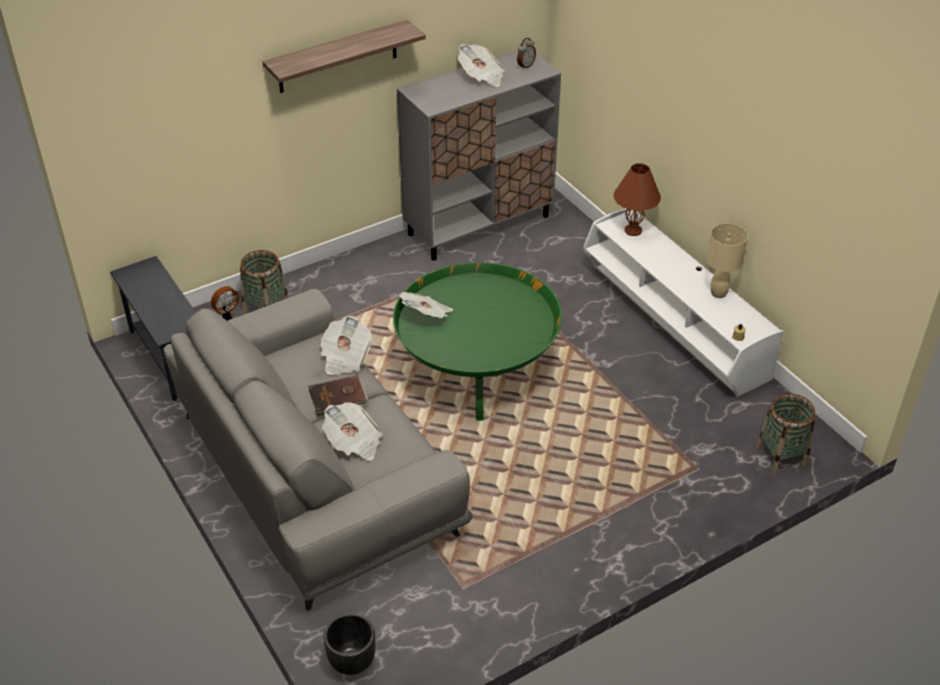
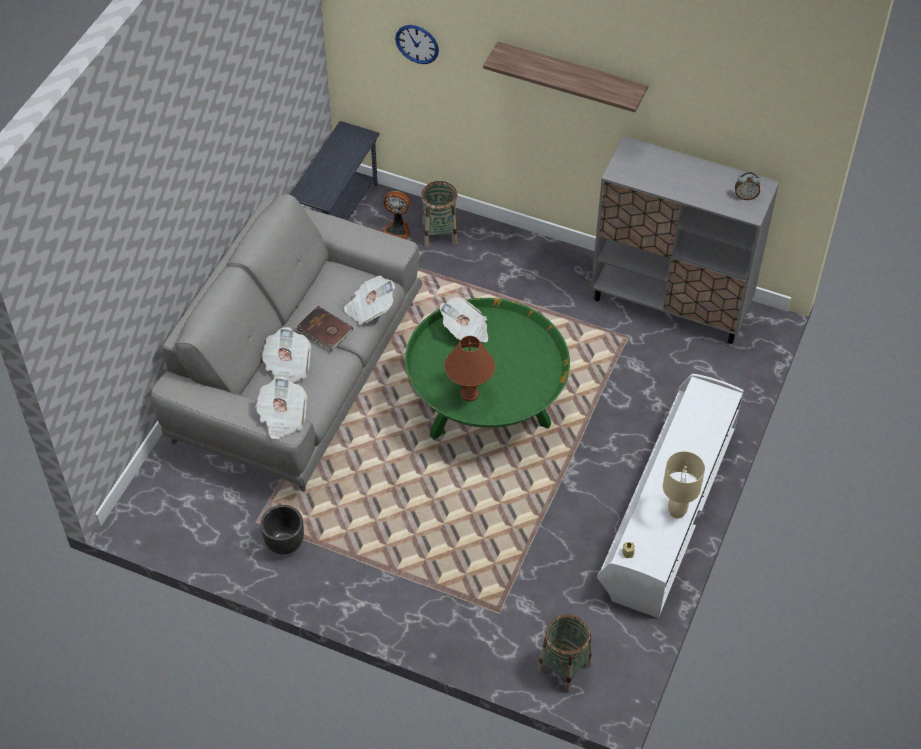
camera: 55 degrees right, 10 degrees up
(180, 117) = (417, 44): none -> wall clock
(351, 662) = (147, 495): black planter -> black planter (284, 544)
(481, 77) = (696, 178): newspaper -> newspaper (282, 417)
(633, 230) = (709, 408): brown table lamp -> brown table lamp (469, 394)

